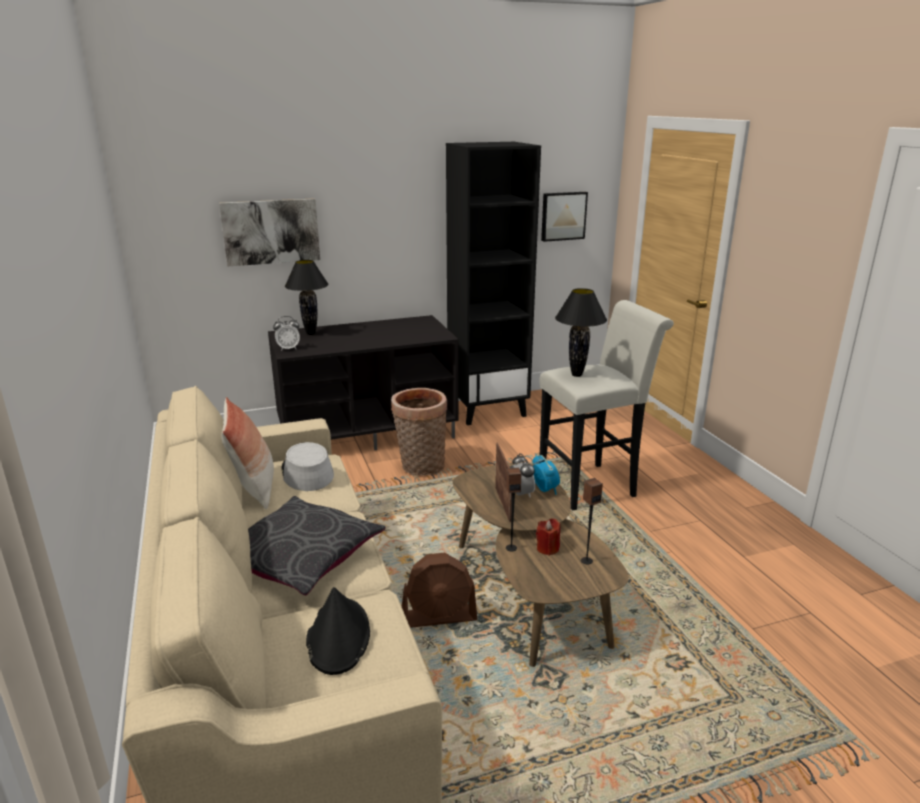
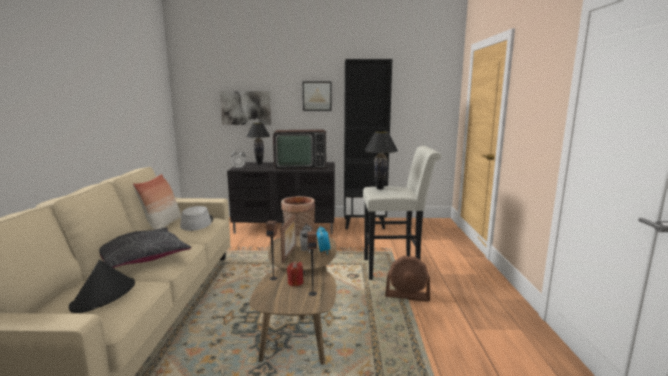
camera: 20 degrees right, 10 degrees down
(387, 332) = (299, 166): none -> television
(439, 617) = (232, 320): brown fan -> brown fan (407, 296)
(563, 216) = (420, 108): picture -> picture (317, 96)

